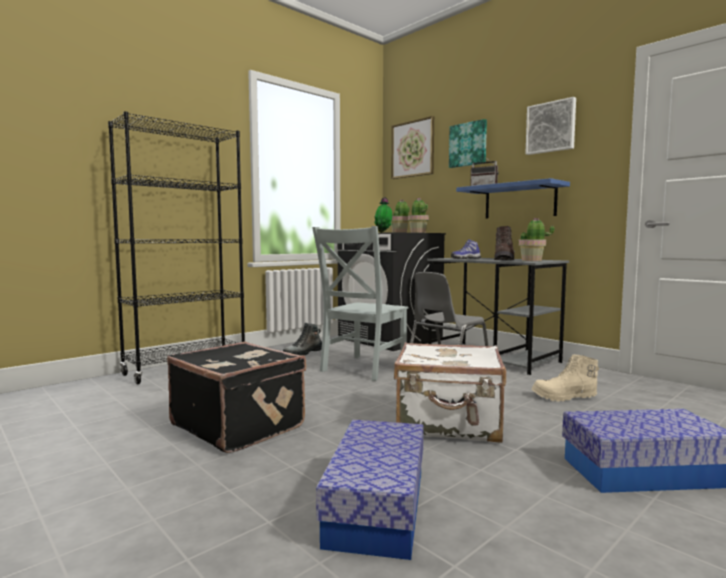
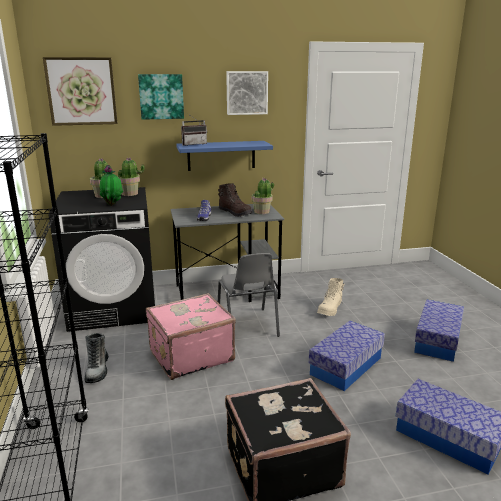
camera: 60 degrees left, 15 degrees up
(362, 368) = (190, 355): grey chair -> pink suitcase
(449, 424) = (346, 366): white suitcase -> storage box

